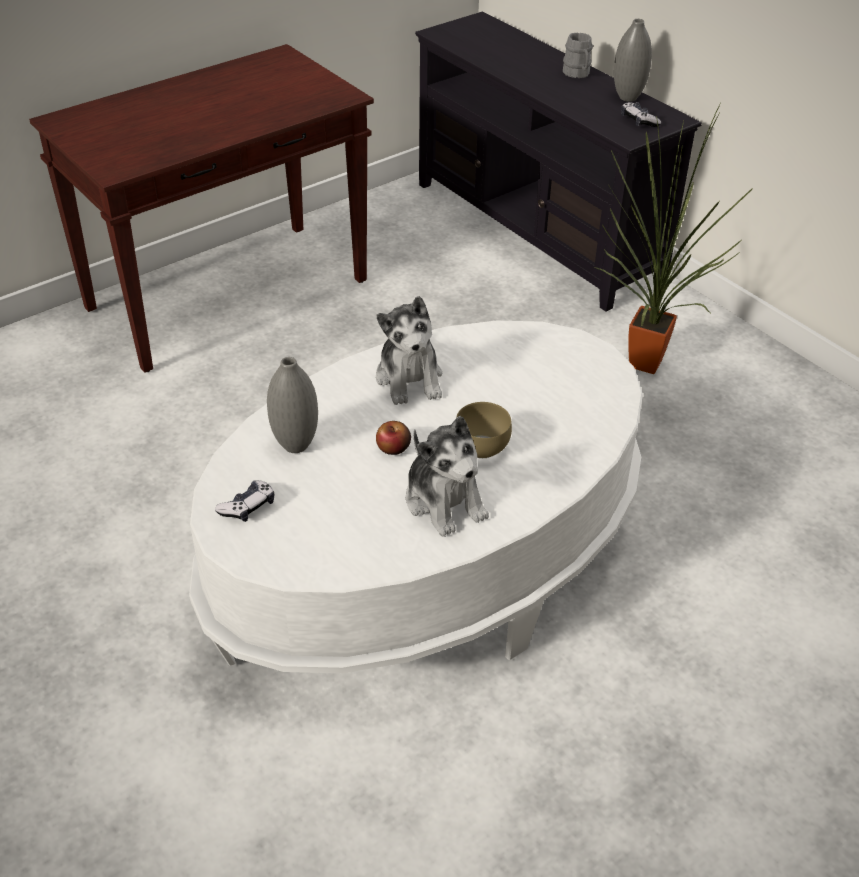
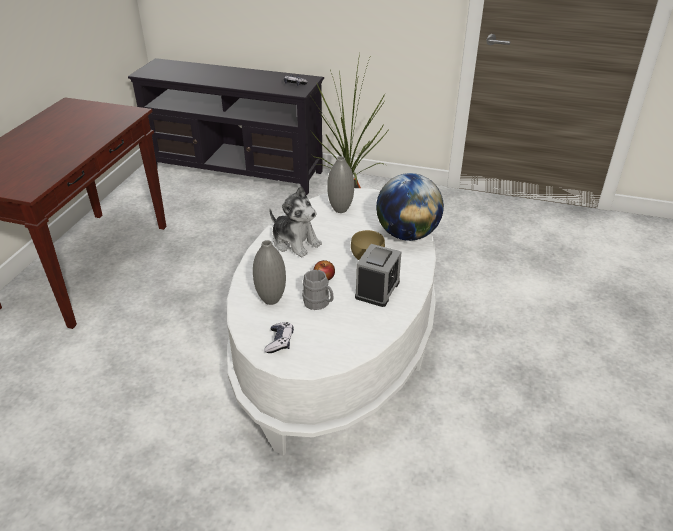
camera: 35 degrees left, 5 degrees down
(444, 501) = (377, 289): plush toy -> alarm clock
(577, 74) = (240, 72): grey mug -> grey mug (319, 303)
(580, 440) = (407, 234): none -> globe
(628, 97) = (277, 76): grey vase -> grey vase (340, 210)

